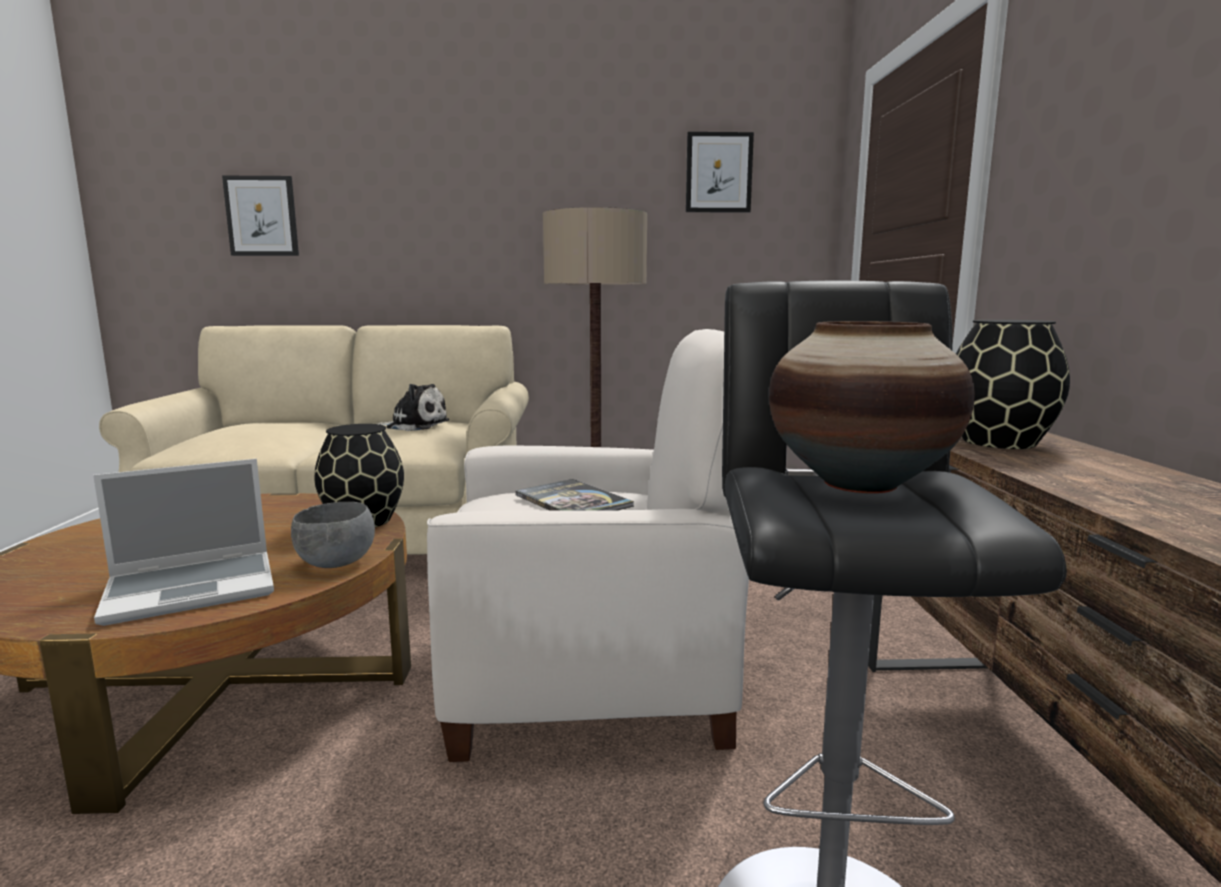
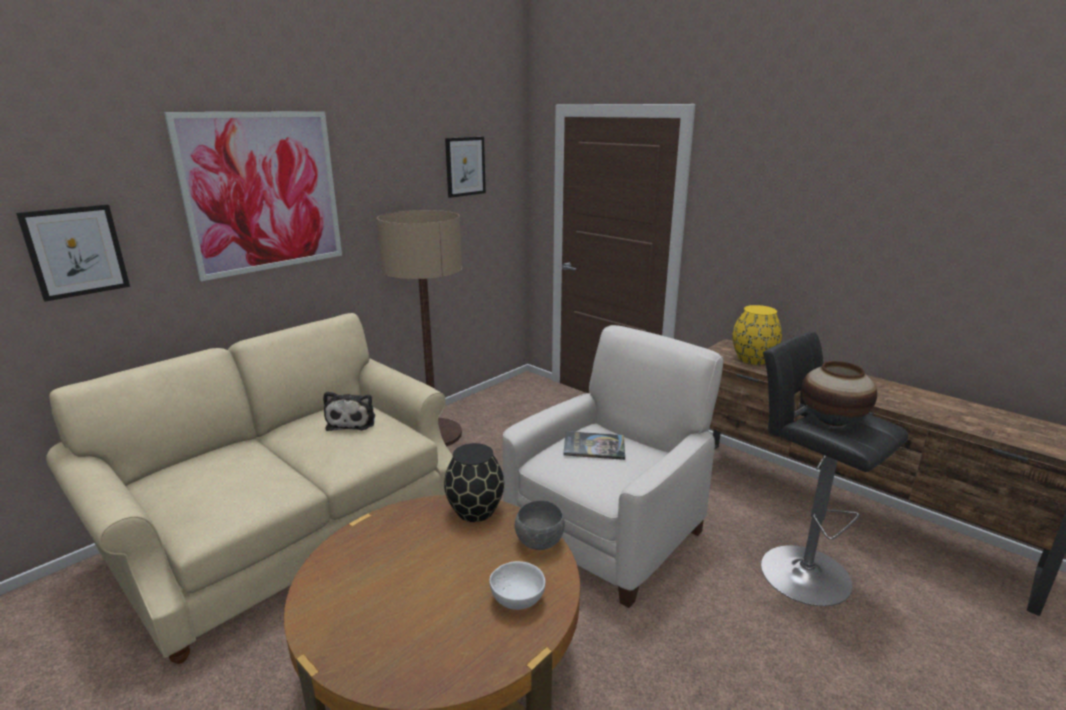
camera: 45 degrees left, 10 degrees up
(194, 588) = (516, 599): laptop -> white bowl
(415, 425) = (352, 421): plush toy -> plush toy turned 120 degrees clockwise
(436, 180) = (263, 192): none -> picture
(997, 442) = (752, 359): black vase -> yellow vase

